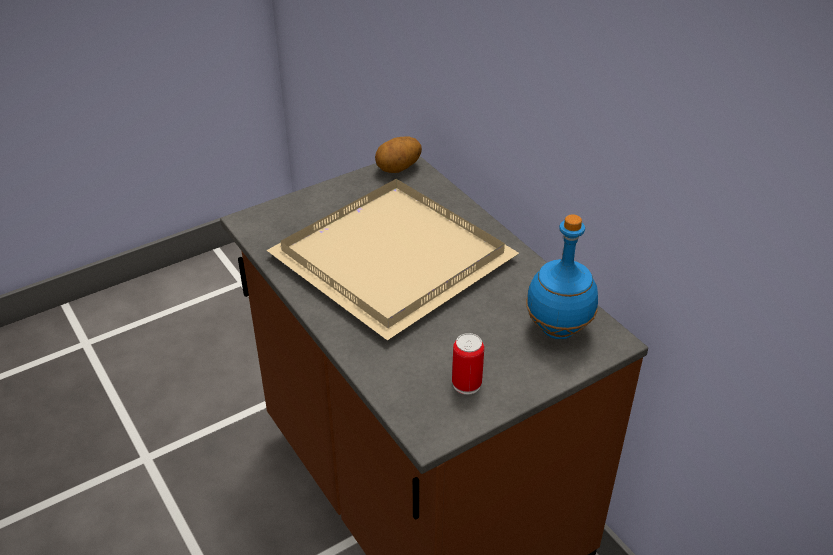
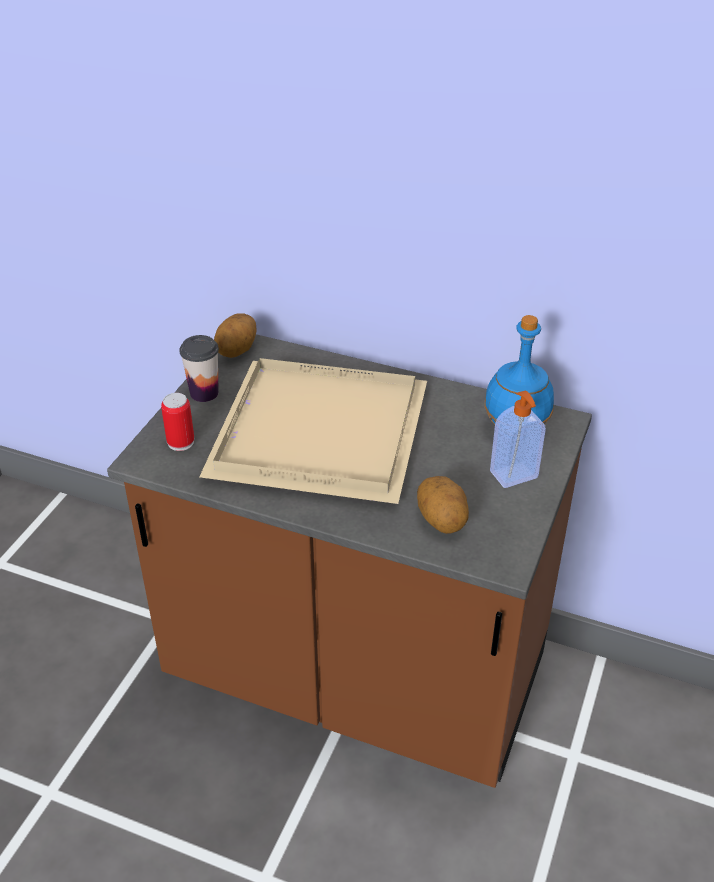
camera: 35 degrees left, 0 degrees up
(341, 191) = (204, 393): none -> cup
(414, 372) = (442, 520): none -> potato
(466, 384) = (492, 508): can -> can (180, 442)
(515, 366) = (514, 476): none -> soap dispenser

